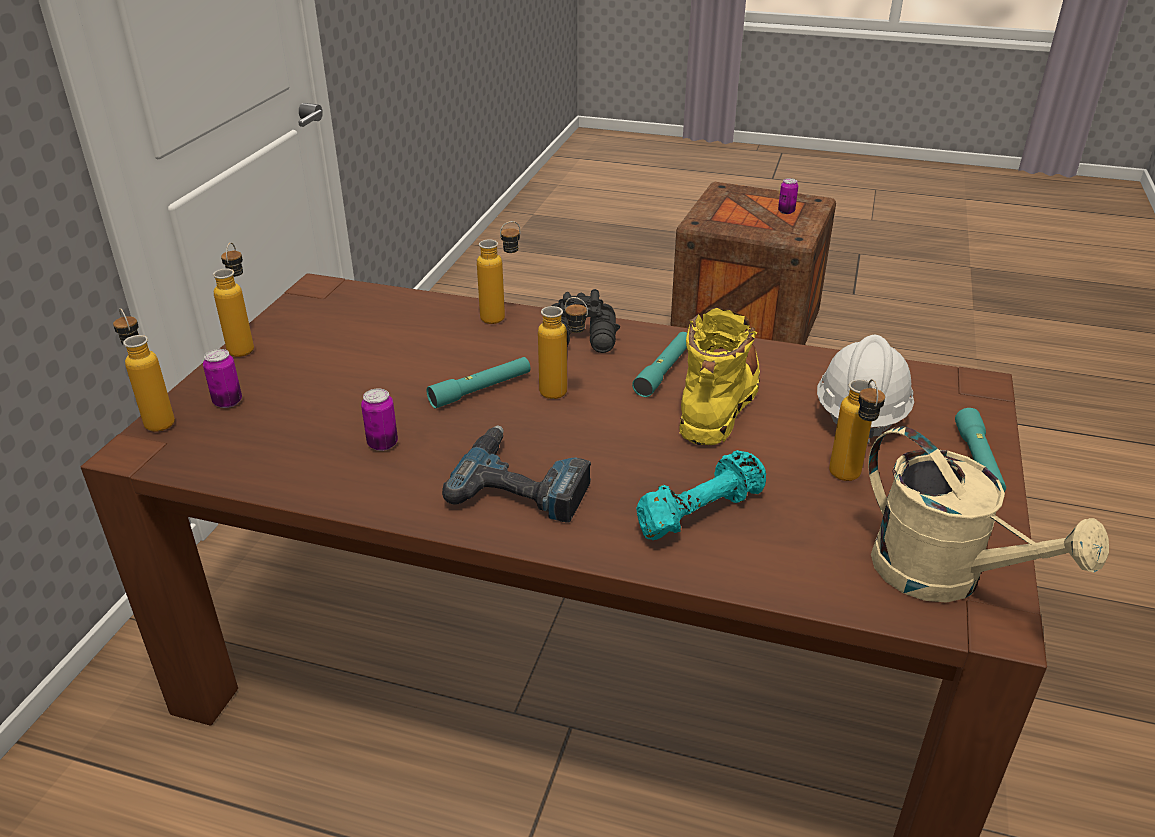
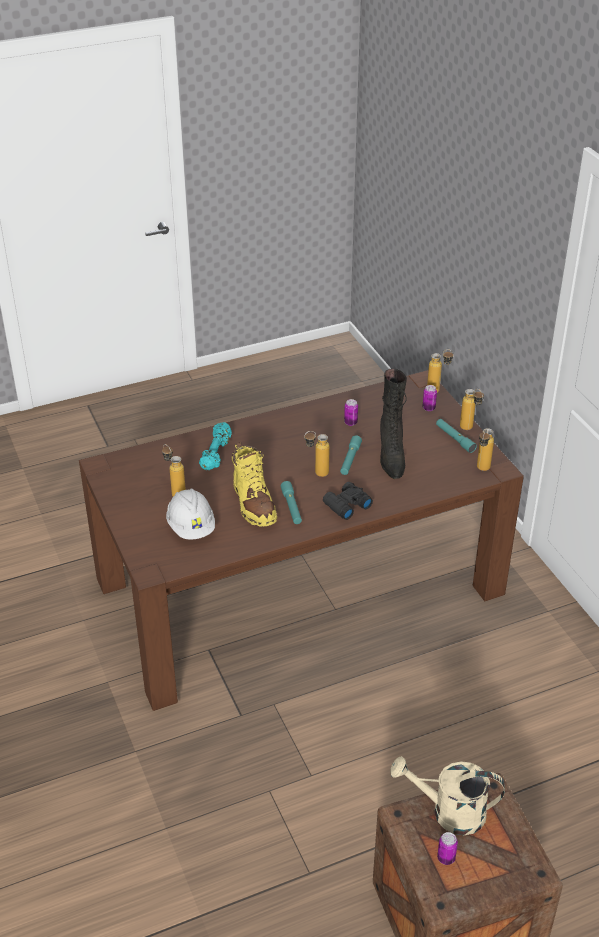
camera: 140 degrees right, 5 degrees up
(415, 365) = (391, 456): none -> black boot
(502, 316) = (397, 499): bottle -> bottle (481, 470)
(523, 483) = (285, 434): power drill -> none
(944, 577) = (121, 471): beige watering can -> beige watering can (449, 812)
(978, 461) = (131, 527): turquoise flashlight -> turquoise flashlight (455, 439)

